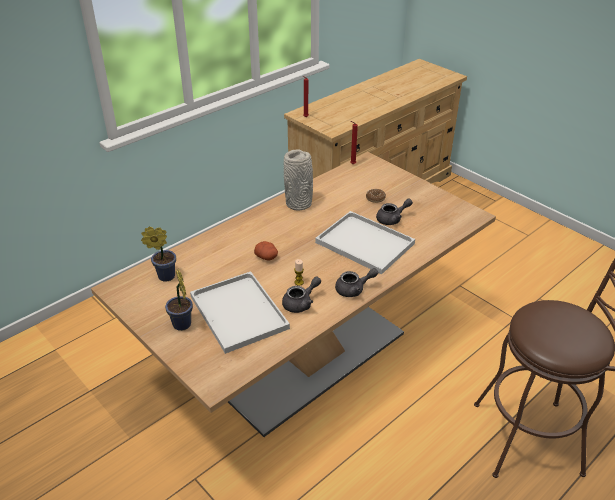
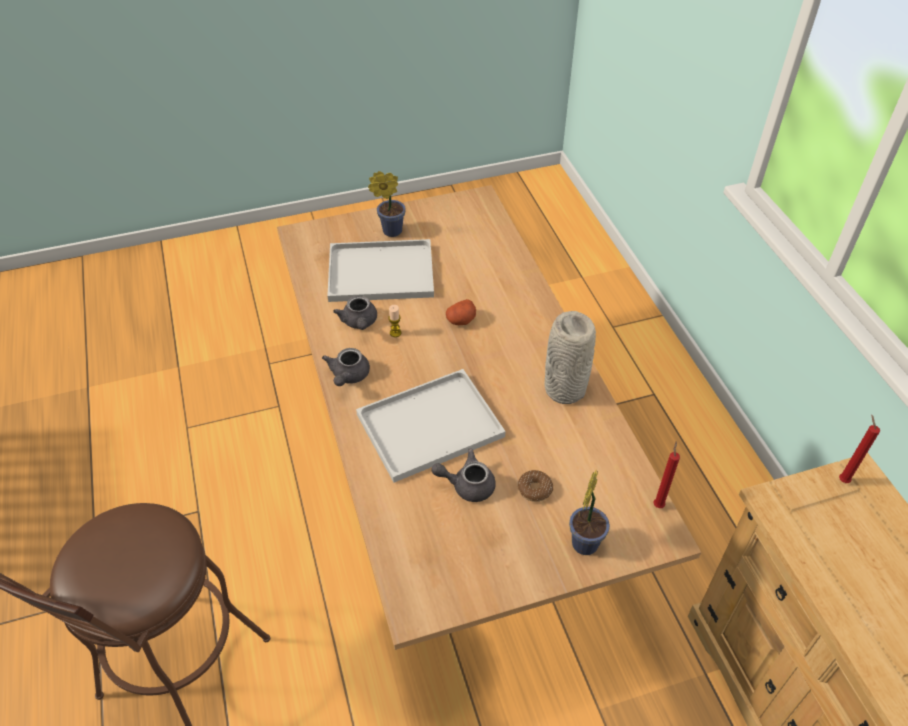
camera: 115 degrees right, 10 degrees up
(164, 276) = (477, 233): potted plant -> potted plant (586, 540)
(392, 219) = (467, 485): grey teapot -> grey teapot turned 90 degrees clockwise

